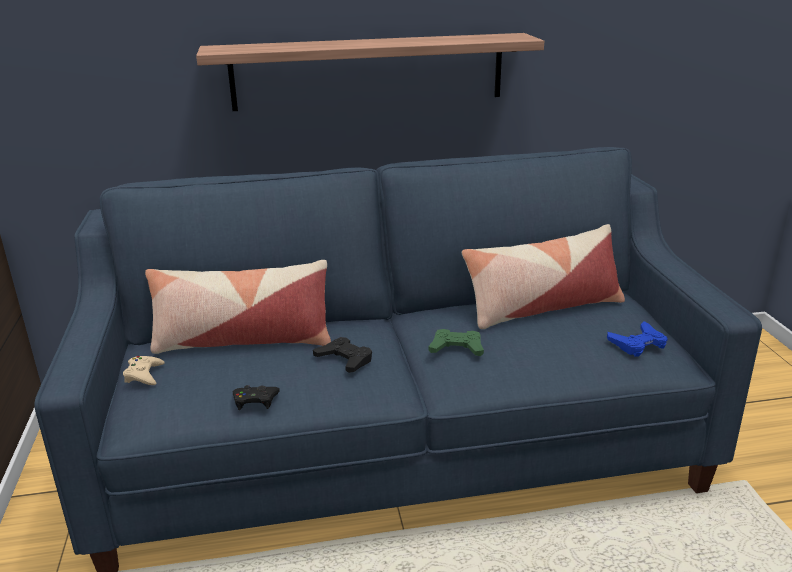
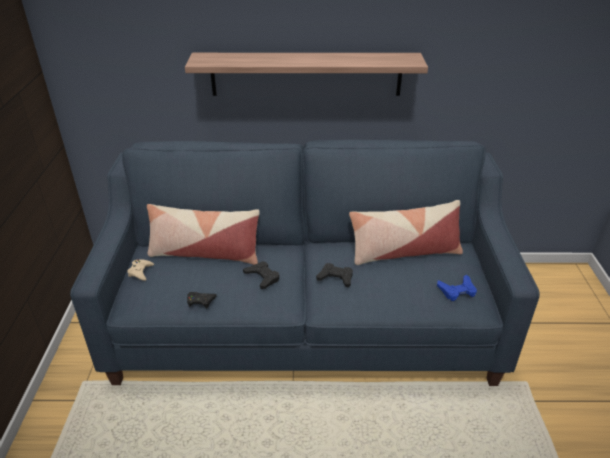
camera: 10 degrees right, 10 degrees up
(456, 348) = (335, 278): green game controller -> black game controller

